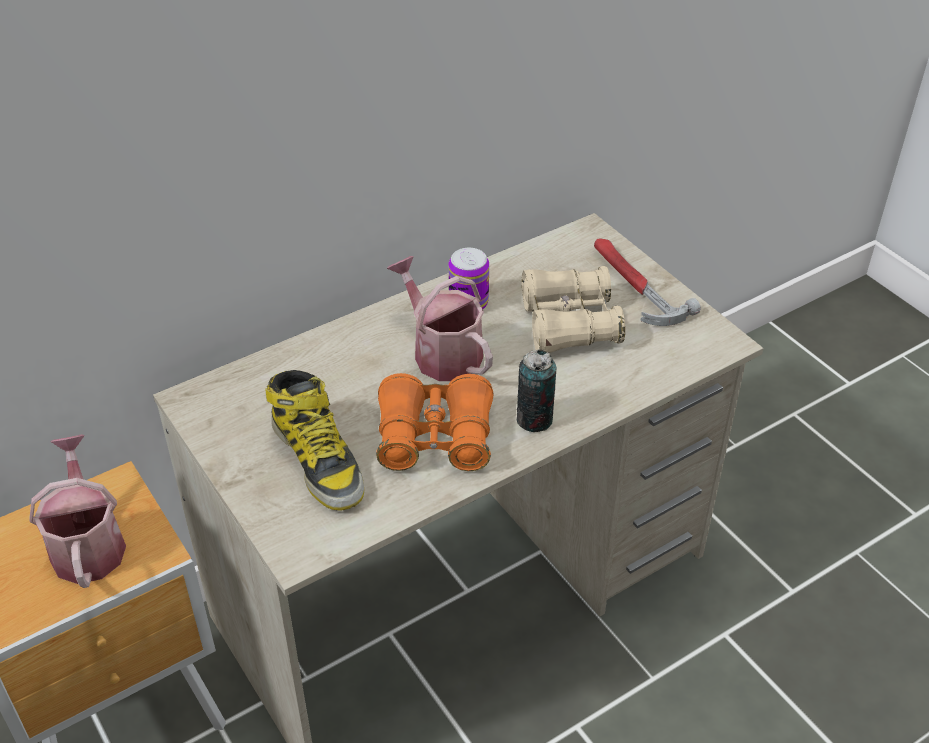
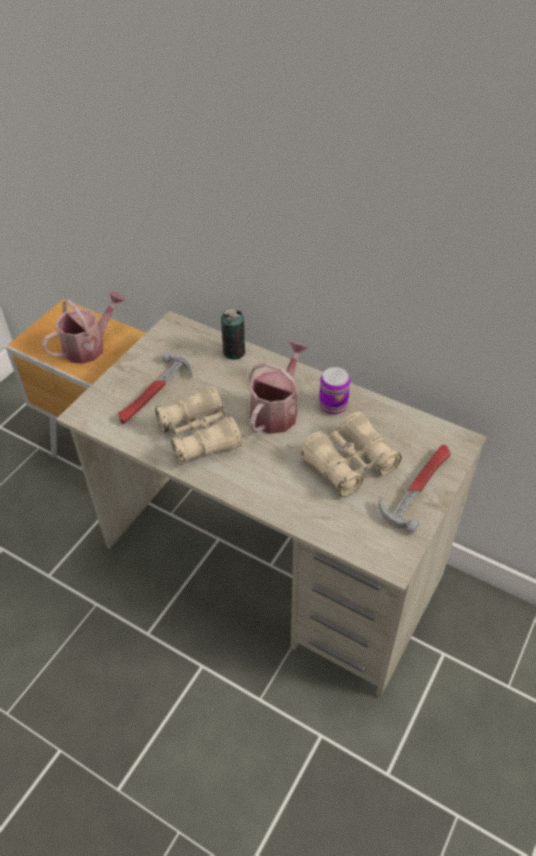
camera: 65 degrees right, 5 degrees up
(318, 460) = (154, 393): boot -> hammer
(435, 438) = (199, 435): orange binoculars -> beige binoculars
(534, 420) = (242, 477): can -> can (234, 352)

